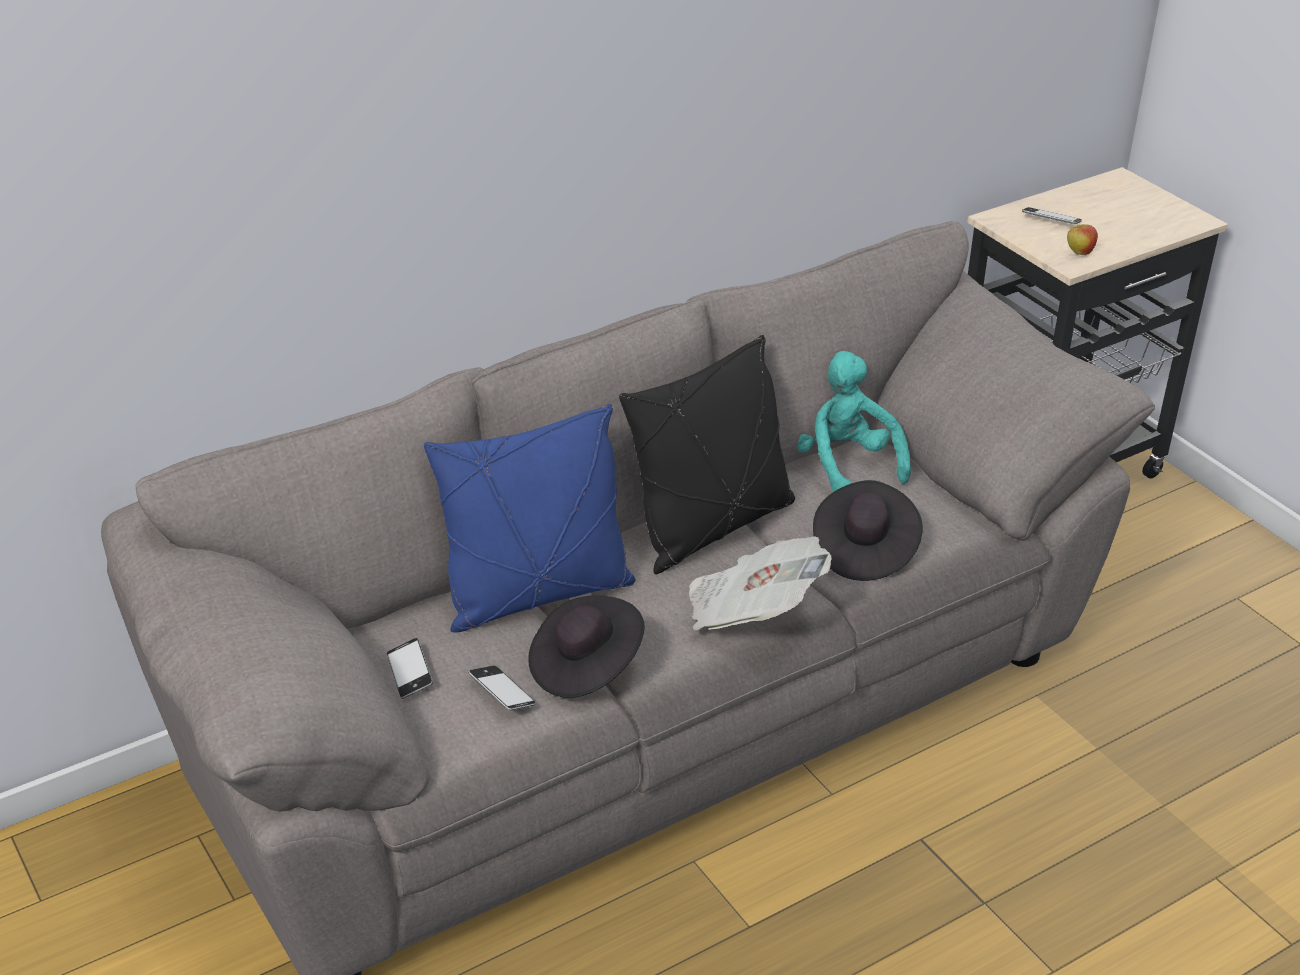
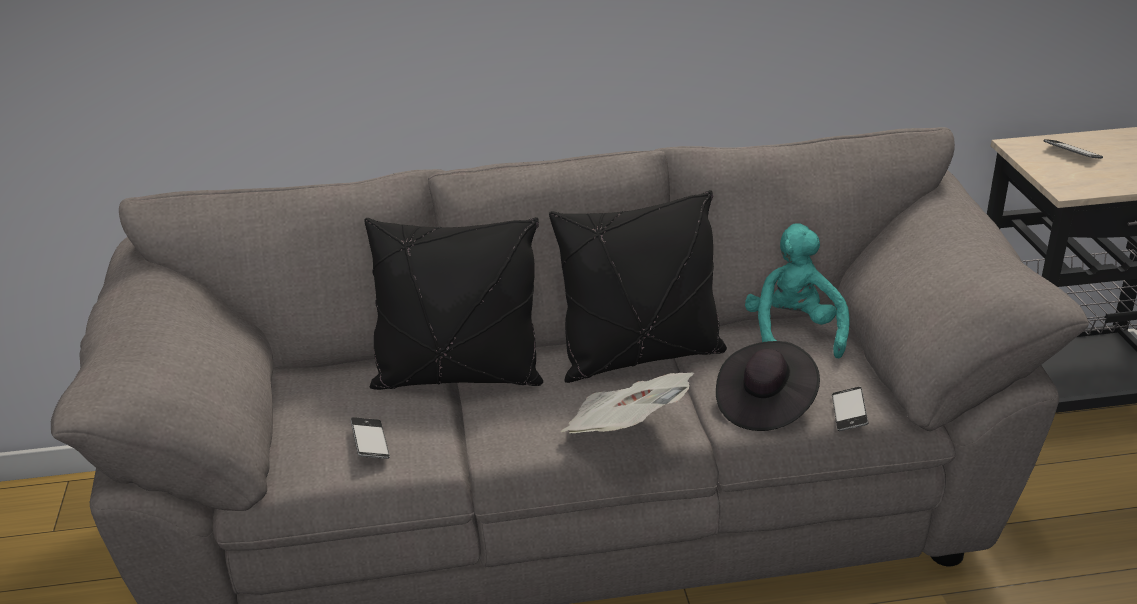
camera: 25 degrees right, 5 degrees down
(410, 673) = (312, 410): phone -> phone (849, 413)
(536, 595) = (458, 376): blue pillow -> black pillow
(585, 667) = (453, 440): black hat -> none
(1079, 253) = (1083, 182): apple -> none

